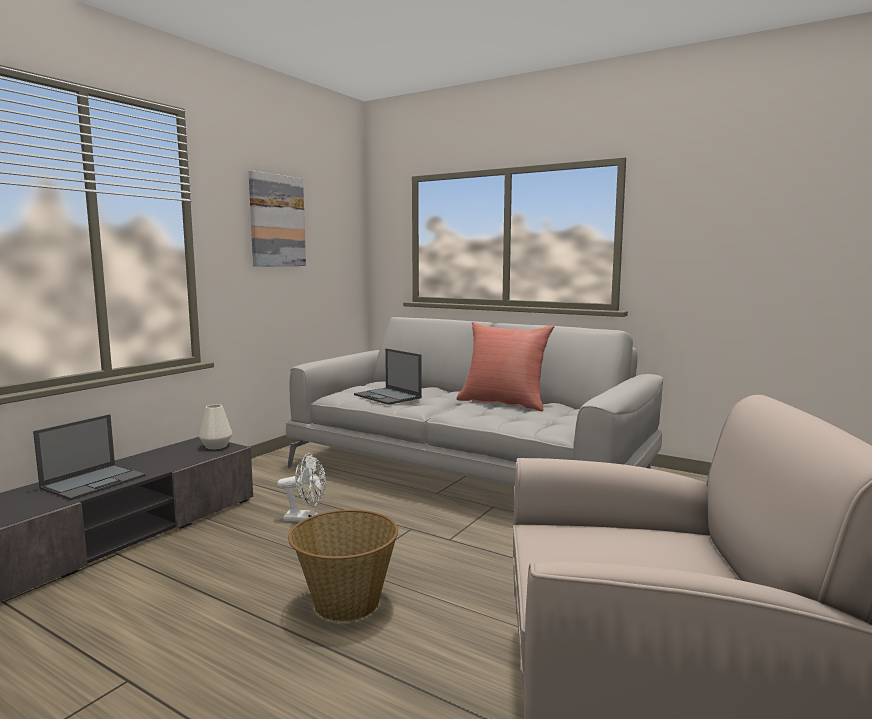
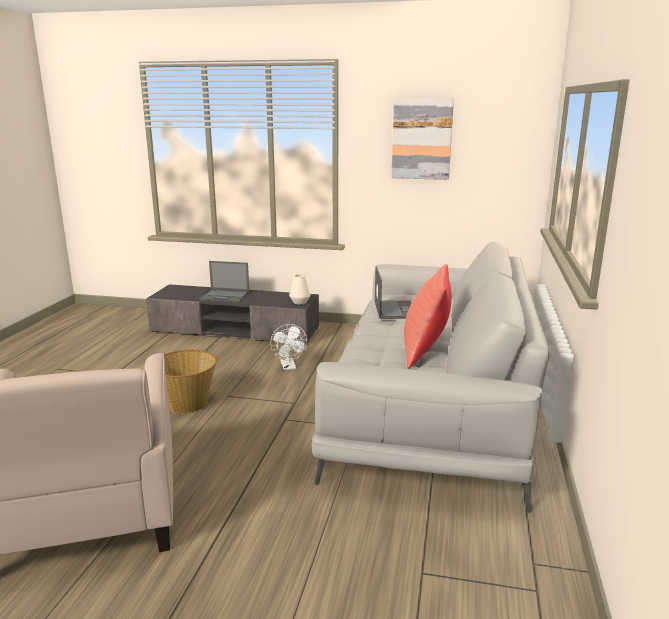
camera: 70 degrees right, 10 degrees up
(388, 396) = (394, 310): laptop -> laptop turned 150 degrees clockwise

